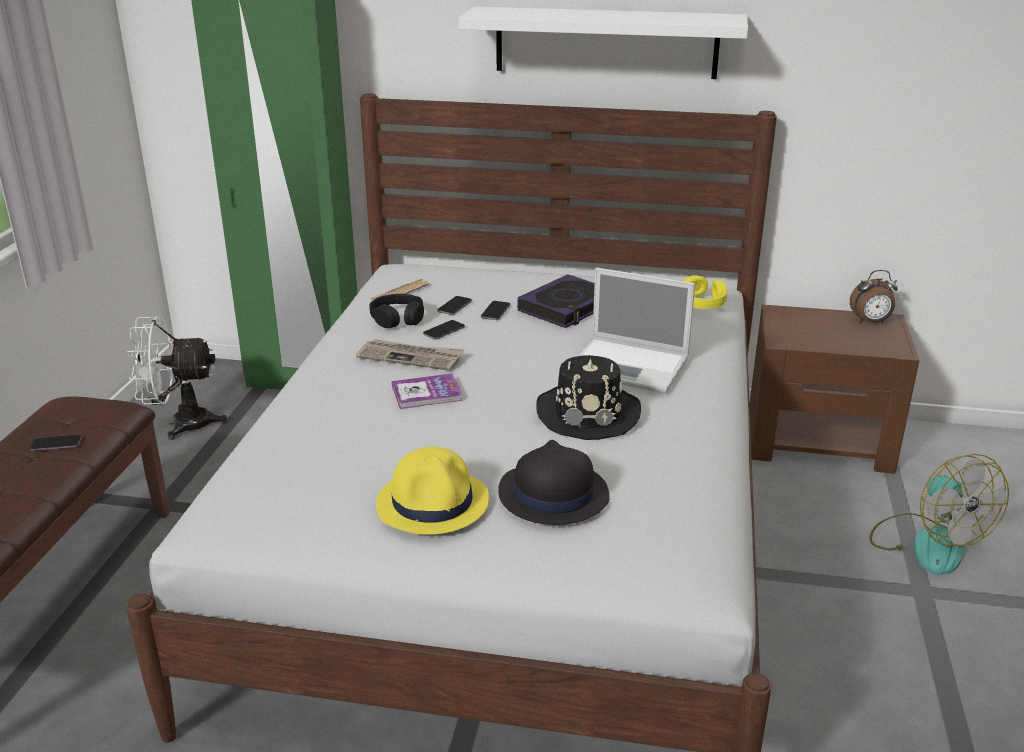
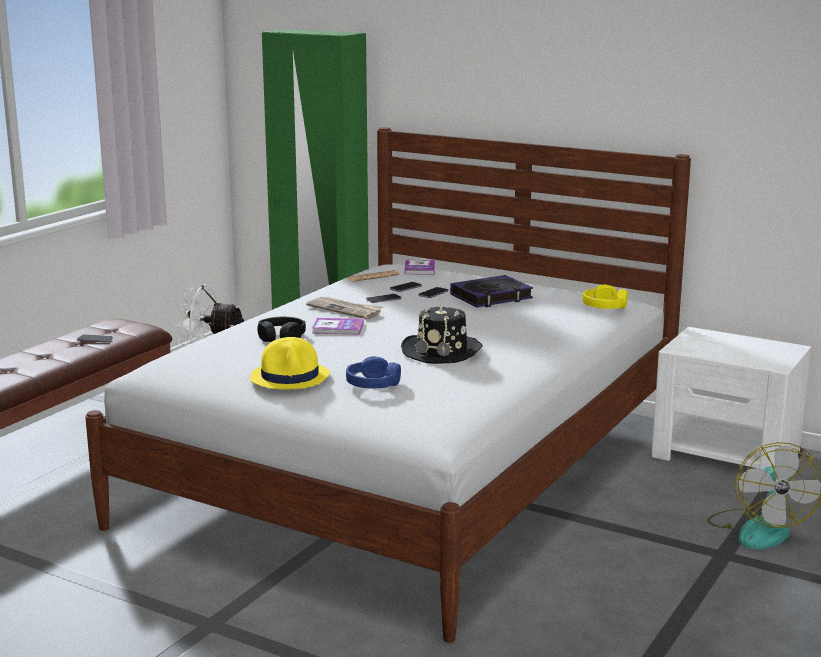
camera: 20 degrees right, 10 degrees down
(398, 319) = (357, 290): black headphones -> black headphones (281, 337)
(443, 271) = (419, 269): none -> book
(552, 494) = (373, 384): black hat -> blue headphones
(606, 42) = (561, 94): white shelf -> none
(630, 366) = (503, 332): laptop -> none
(819, 440) = (727, 454): brown nightstand -> white nightstand
(870, 322) = (773, 347): alarm clock -> none

